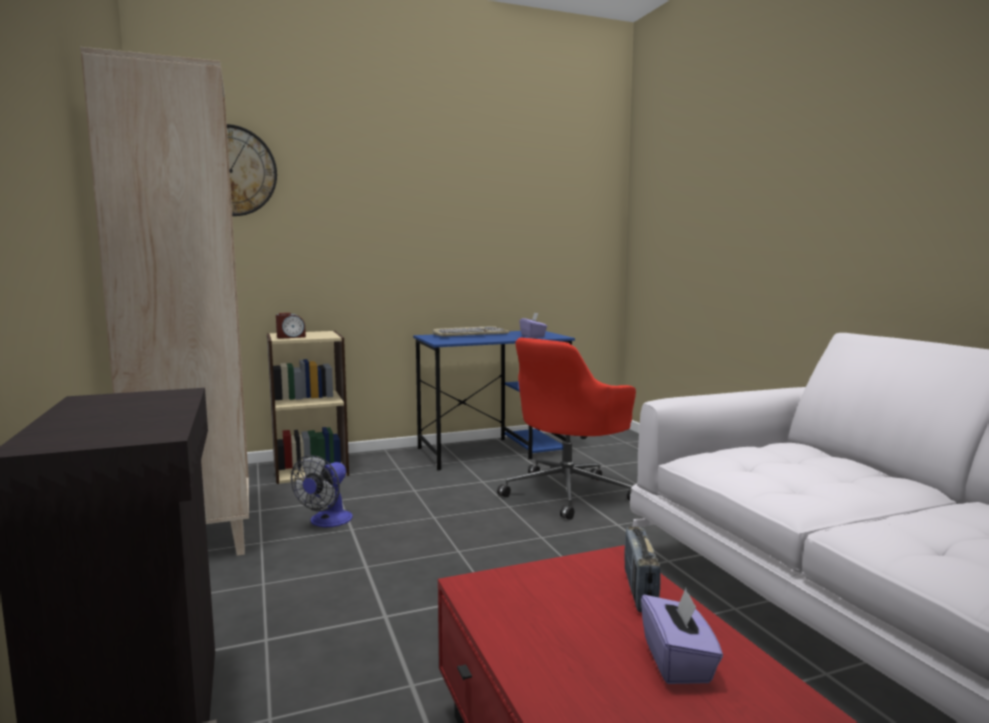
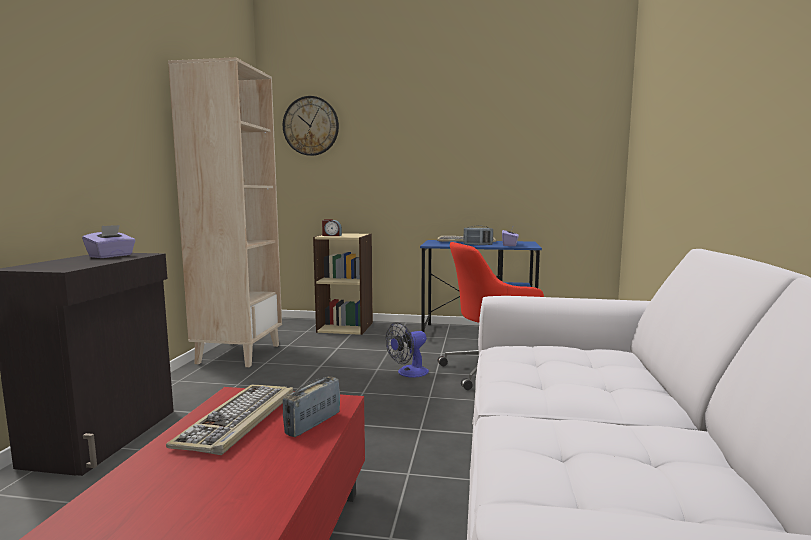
camera: 30 degrees right, 0 degrees up
(327, 522) = (312, 359): fan -> fan (408, 373)
(497, 338) = (477, 244): none -> radio
(552, 615) = (239, 421): none -> keyboard
(678, 662) = (250, 466): purple tissue box -> purple tissue box (111, 256)

